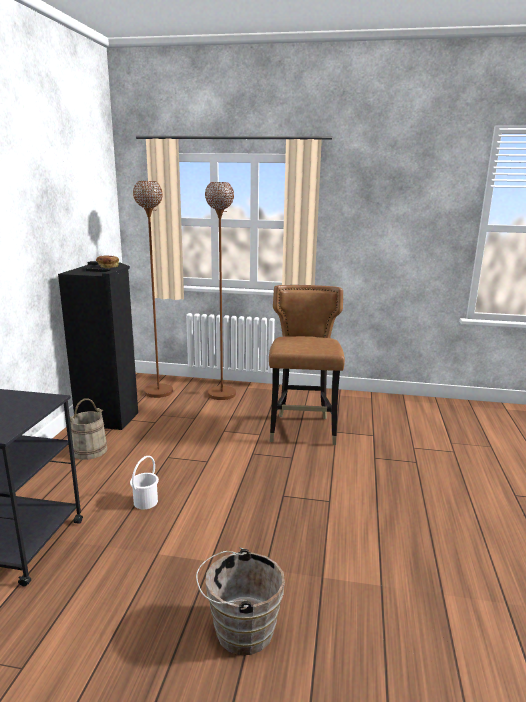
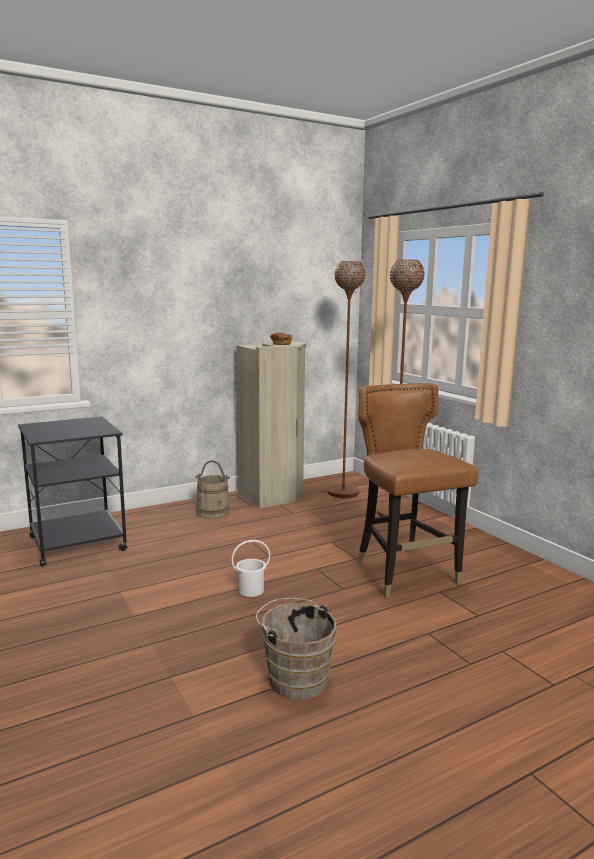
camera: 50 degrees right, 5 degrees down
(110, 414) = (274, 495): black cabinet -> beige cabinet
(145, 502) = (176, 559): white bucket -> white bucket (250, 590)
(239, 629) = (65, 661): brown bucket -> brown bucket (295, 678)
(303, 430) = (405, 574): brown chair -> brown chair turned 75 degrees counterclockwise

